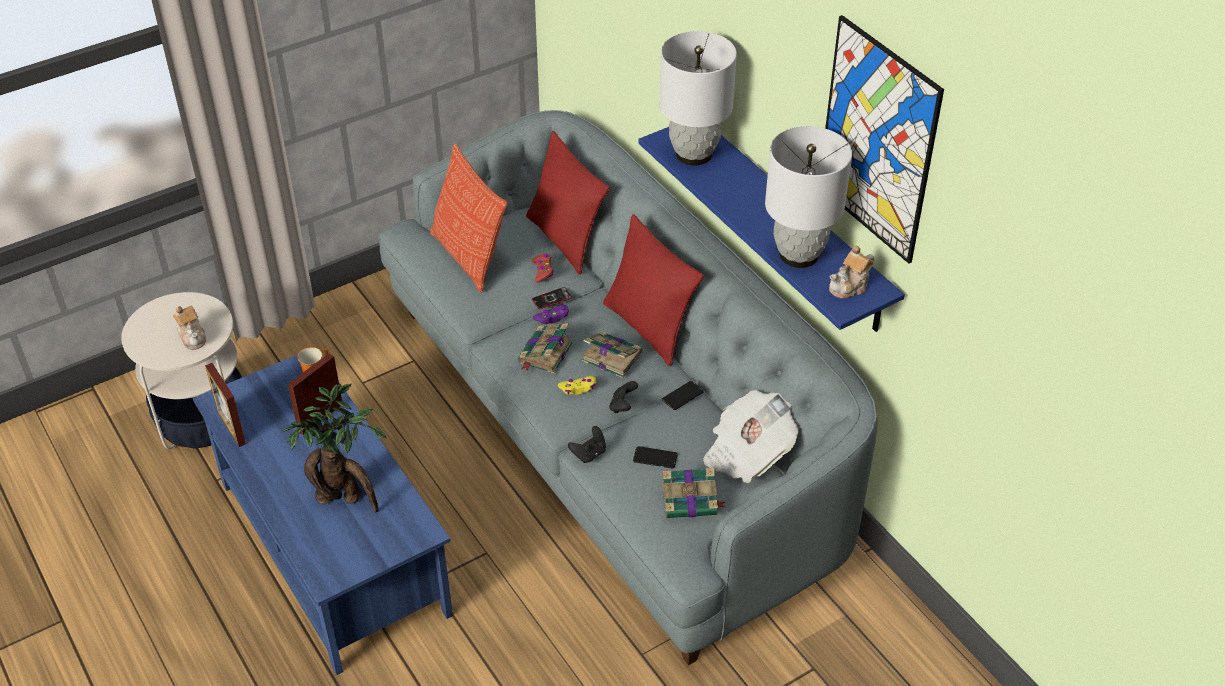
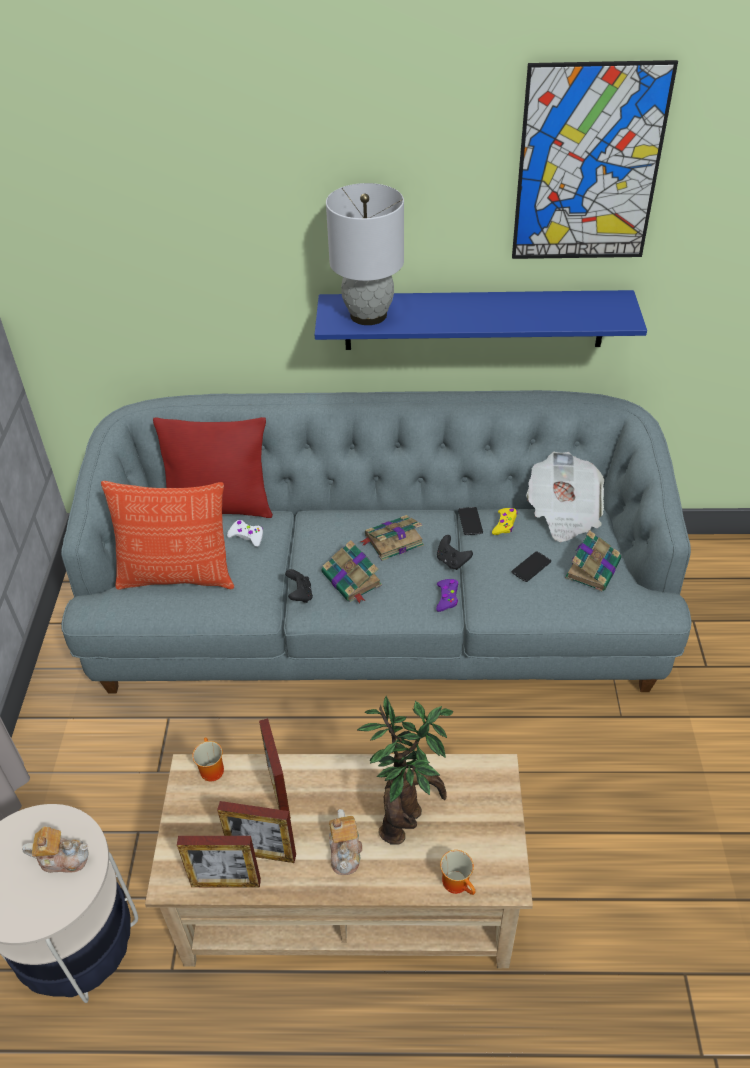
camera: 55 degrees left, 0 degrees up
(265, 435) = (262, 853): none -> picture frame
(309, 552) = (459, 883): none -> mug
(334, 548) = (348, 895): blue coffee table -> beige coffee table
(543, 270) = (247, 536): red game controller -> white game controller
(552, 299) = (283, 548): phone -> none
(552, 317) = (312, 555): purple game controller -> purple game controller (447, 598)
(578, 388) = (411, 578): yellow game controller -> yellow game controller (504, 524)
(589, 454) = (493, 606): black game controller -> black game controller (300, 595)
(648, 328) = (374, 506): red pillow -> none
(799, 255) = (547, 316): white table lamp -> none
(850, 286) = (606, 308): teapot -> teapot (345, 851)

